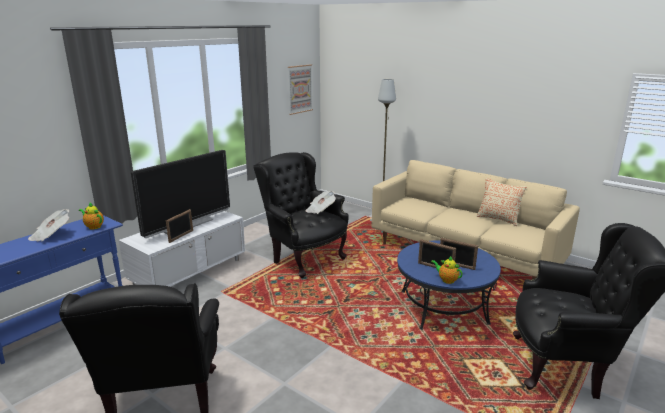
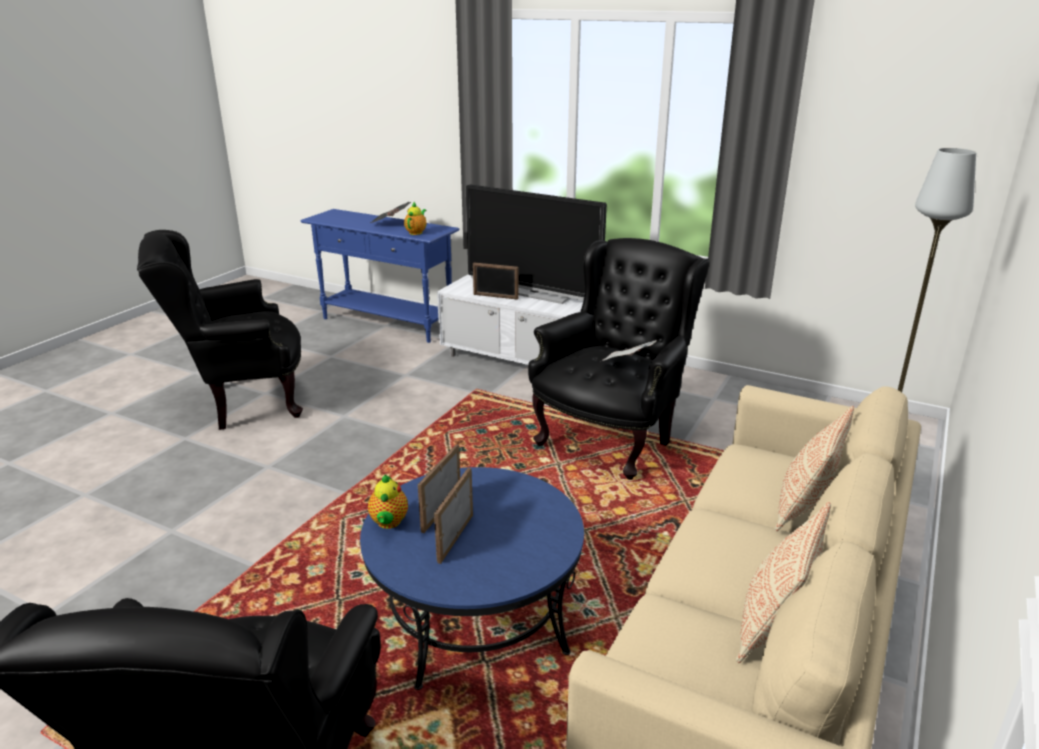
camera: 80 degrees right, 5 degrees up
(300, 89) = (927, 148): picture -> none
(434, 205) = (804, 509): none -> beige pillow
(446, 280) = (388, 523): teapot -> teapot turned 150 degrees clockwise

